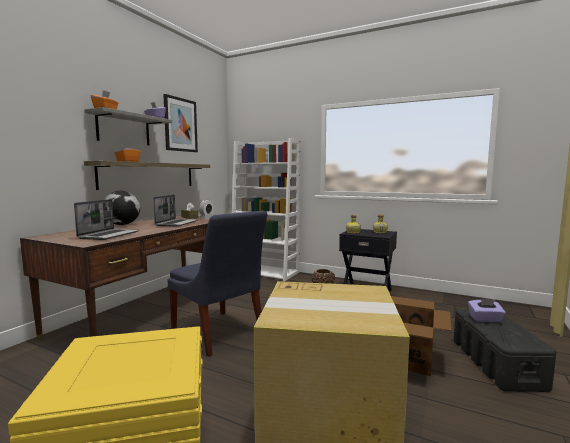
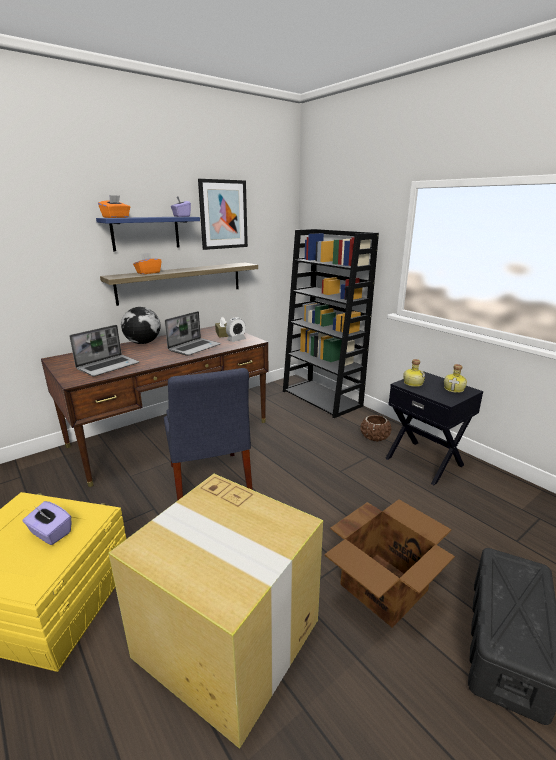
camera: 25 degrees right, 15 degrees up
(123, 129) = (145, 233): grey shelf -> blue shelf
(265, 272) = (322, 398): white bookcase -> black bookcase
(485, 319) = (509, 582): purple tissue box -> purple tissue box (50, 533)

